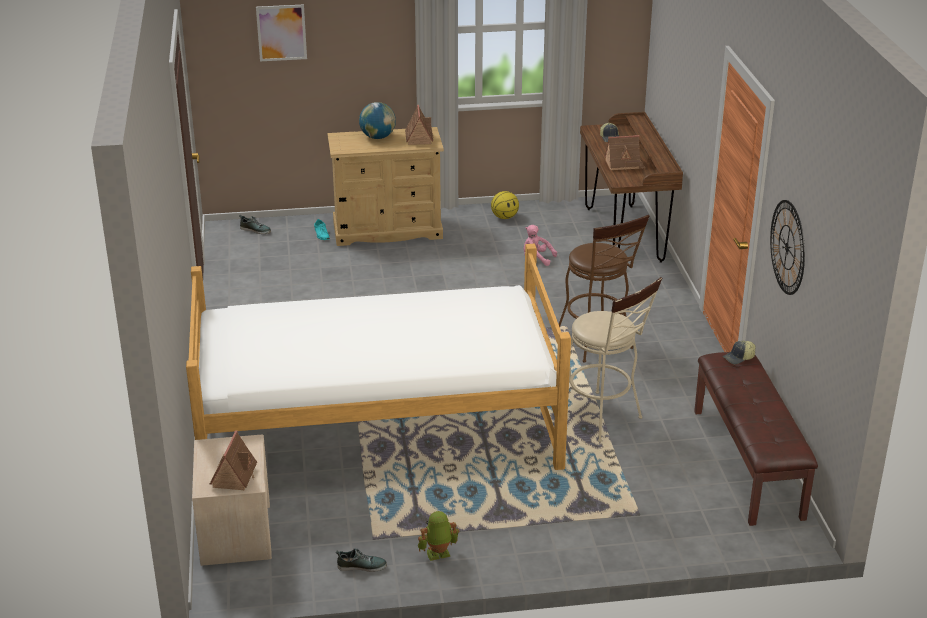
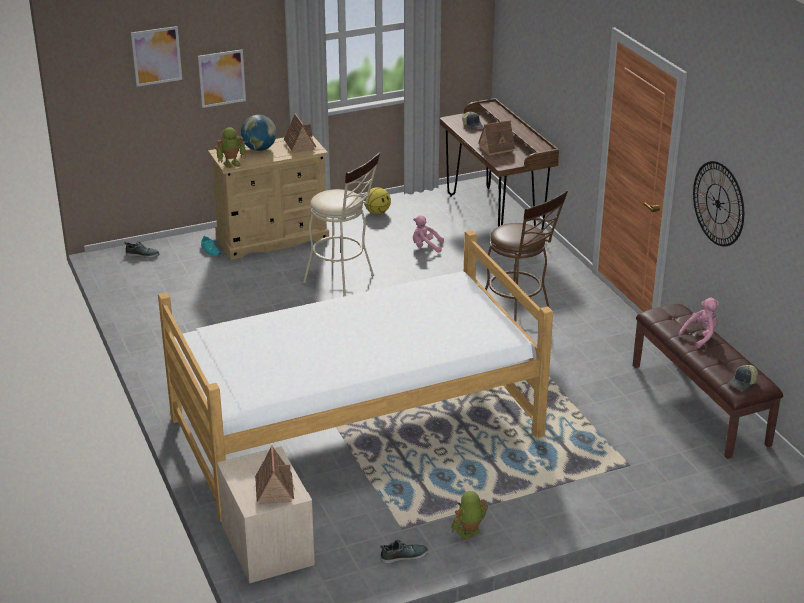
camera: 15 degrees left, 0 degrees up
(343, 148) = (232, 163): none -> toy robot
(348, 61) = (222, 78): none -> picture
(604, 419) = (557, 385): beige stool -> beige stool (343, 280)
(739, 358) = (674, 310): cap -> cap (743, 383)
(754, 389) = (700, 336): none -> pink plush toy

